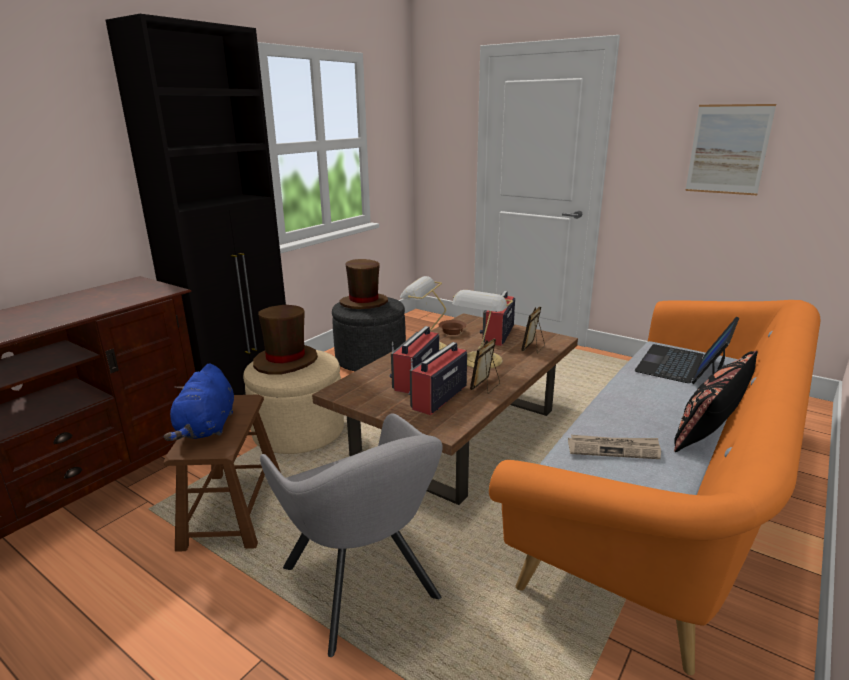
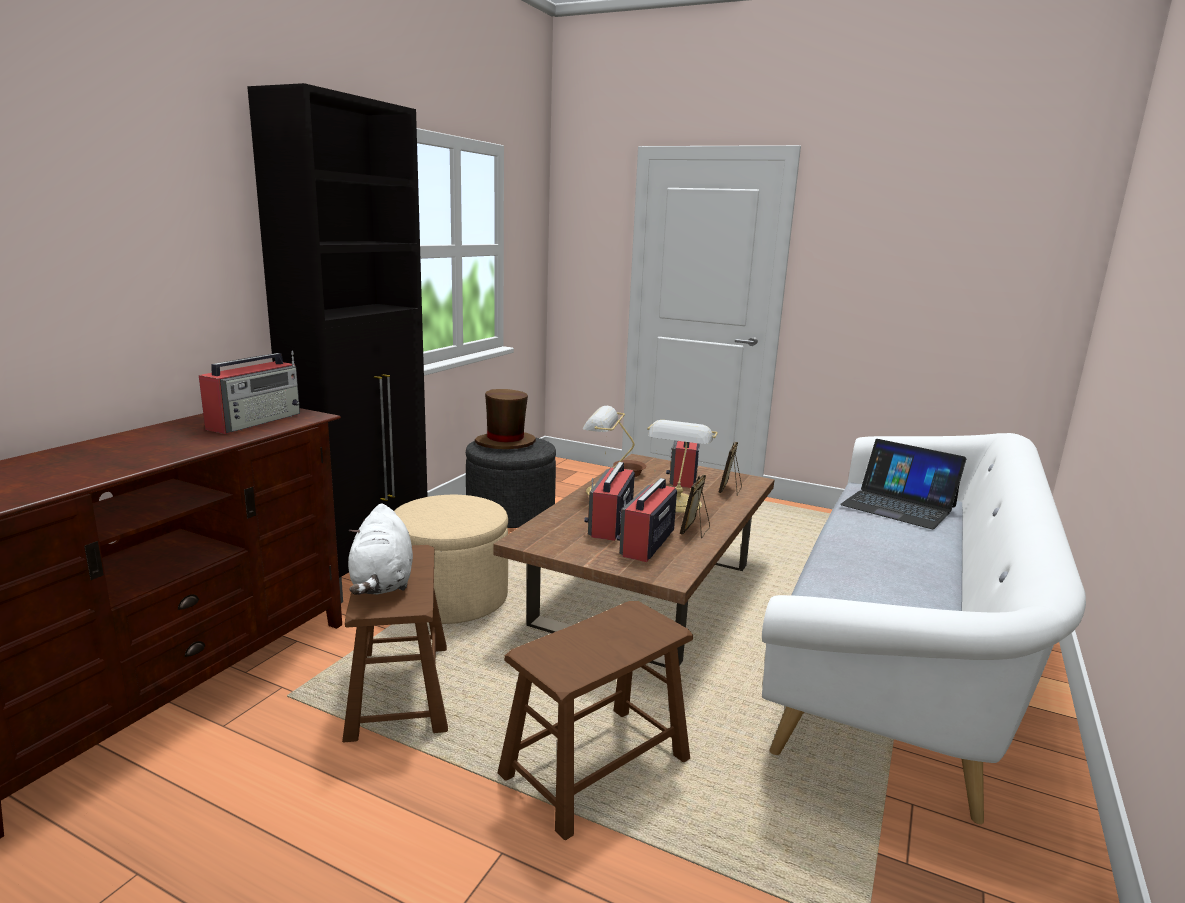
camera: 10 degrees left, 5 degrees down
(122, 295) = (256, 421): none -> radio
(207, 428) = (382, 583): blue plush toy -> white plush toy
(286, 361) = (440, 508): brown hat -> none
(363, 588) = (596, 766): grey armchair -> brown stool
(613, 449) = (862, 589): newspaper -> none
(669, 497) = (902, 651): orange sofa -> white sofa
(683, 365) = (898, 505): laptop -> laptop turned 75 degrees counterclockwise
(711, 426) = (951, 564): black pillow -> none
(728, 149) = (920, 273): picture -> none

